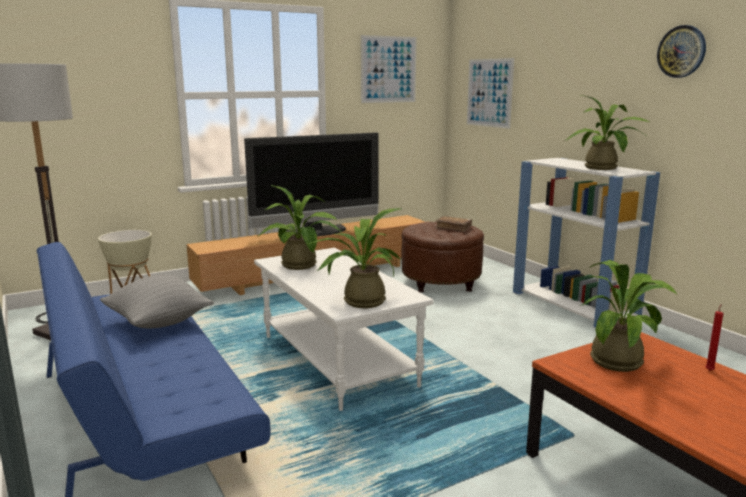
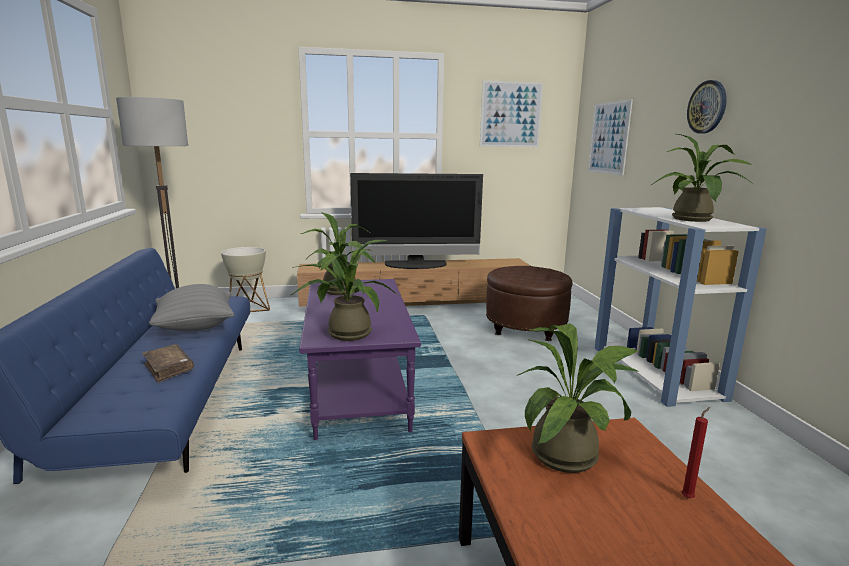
camera: 20 degrees right, 0 degrees up
(335, 360) = (357, 388): white coffee table -> purple coffee table
(453, 228) = (541, 274): brown book -> brown book (169, 369)
(681, 51) = (805, 76): wall clock -> wall clock (707, 107)

